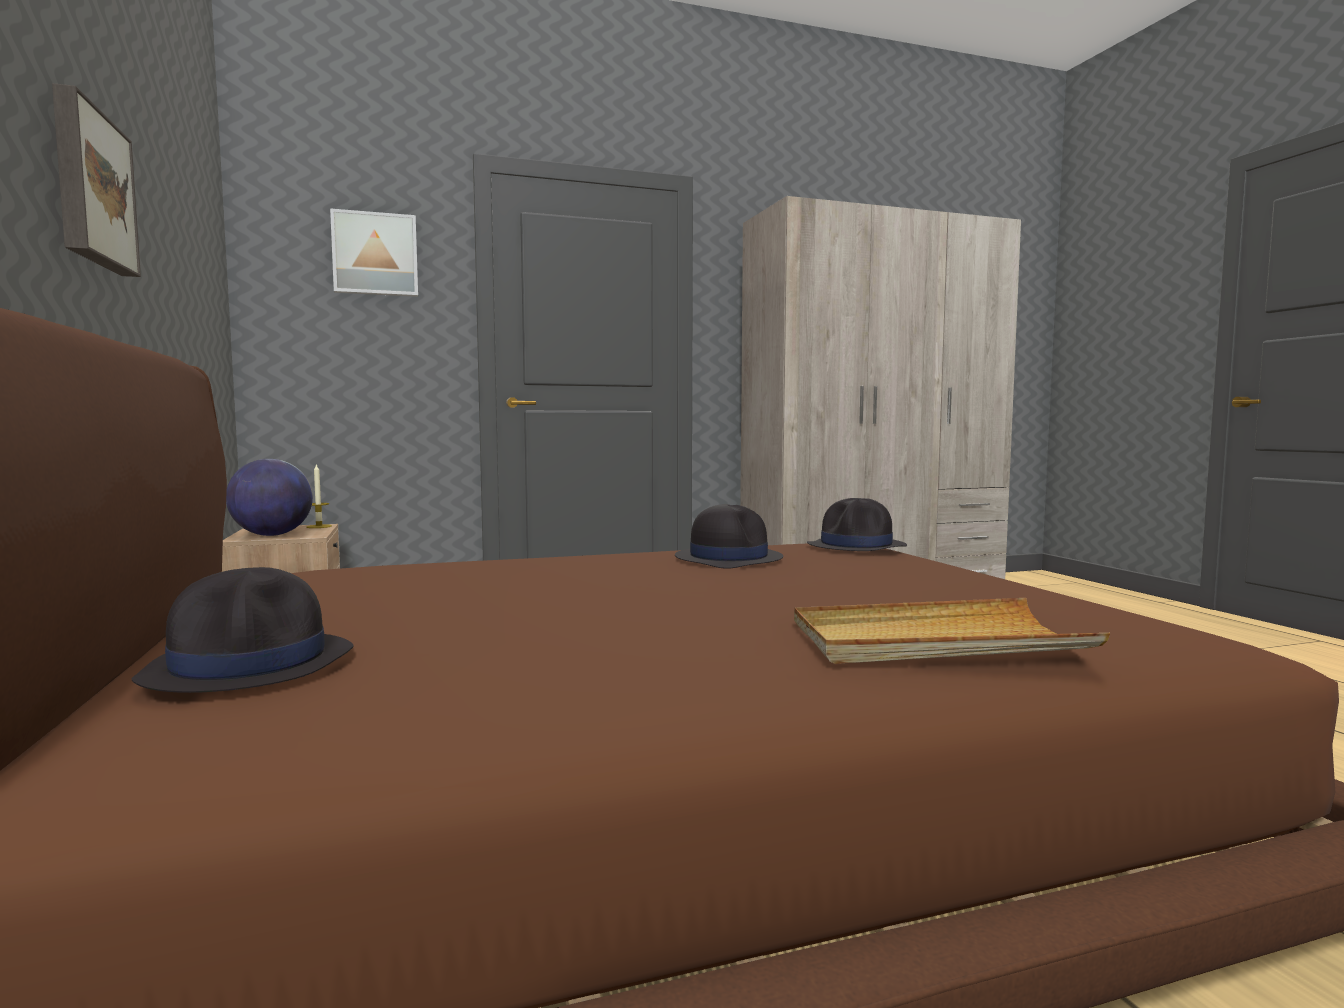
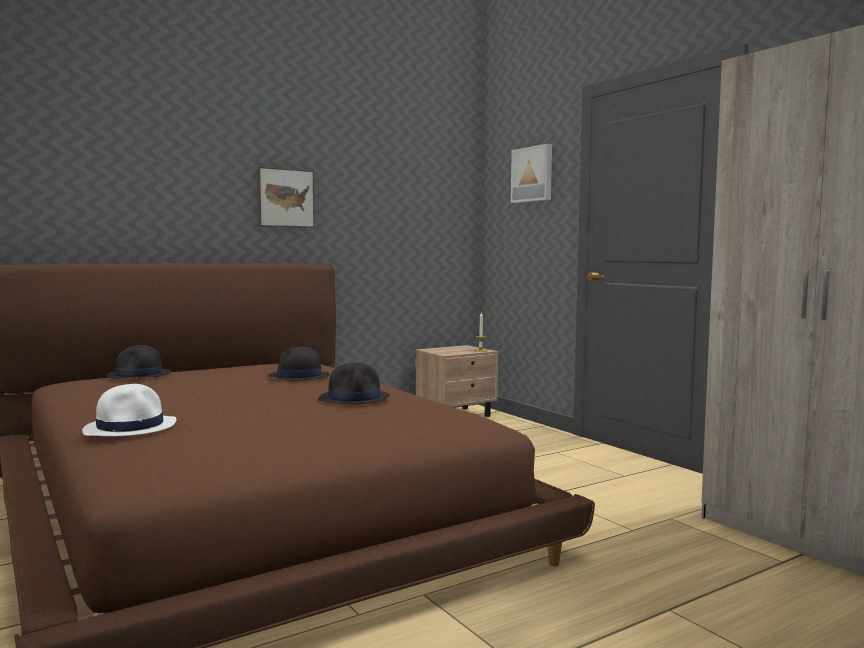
camera: 75 degrees right, 0 degrees up
(272, 535) = (442, 350): globe -> none
(857, 546) = (435, 419): black hat -> black hat (298, 377)
(936, 641) = (131, 427): beige tray -> white hat

